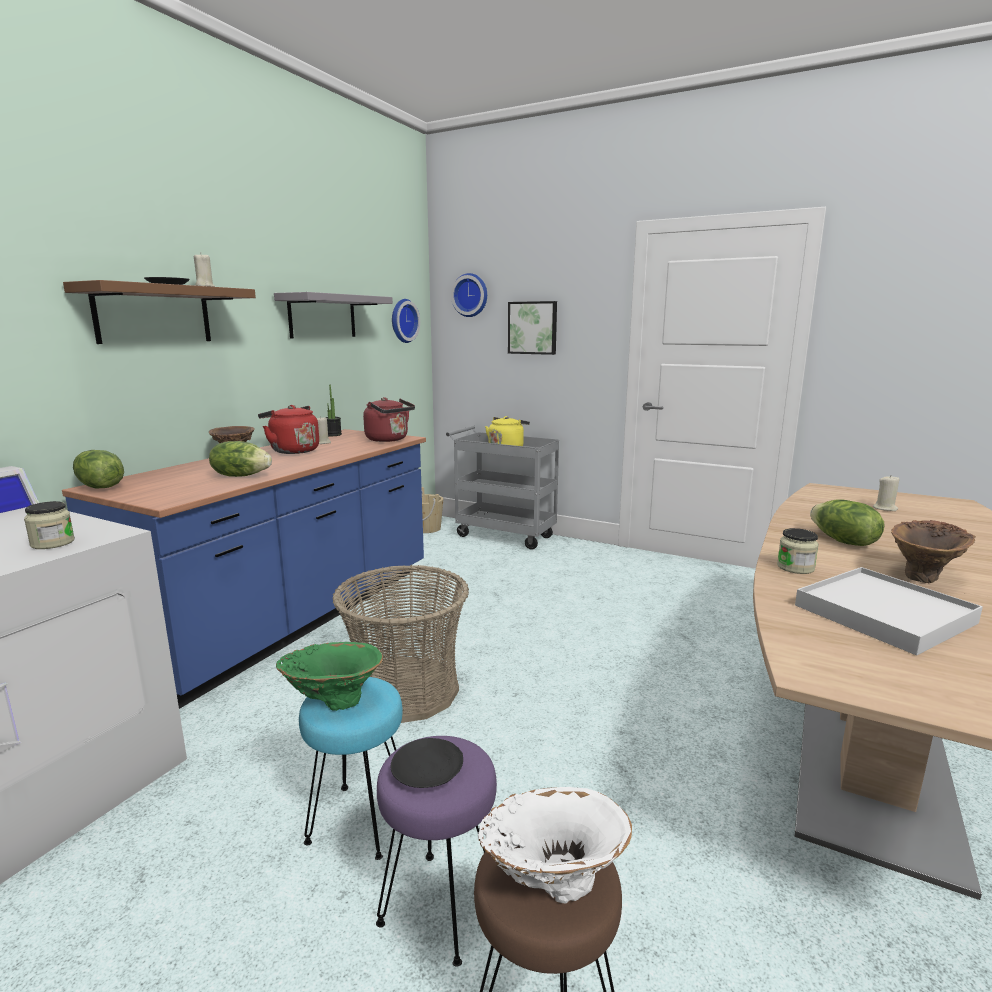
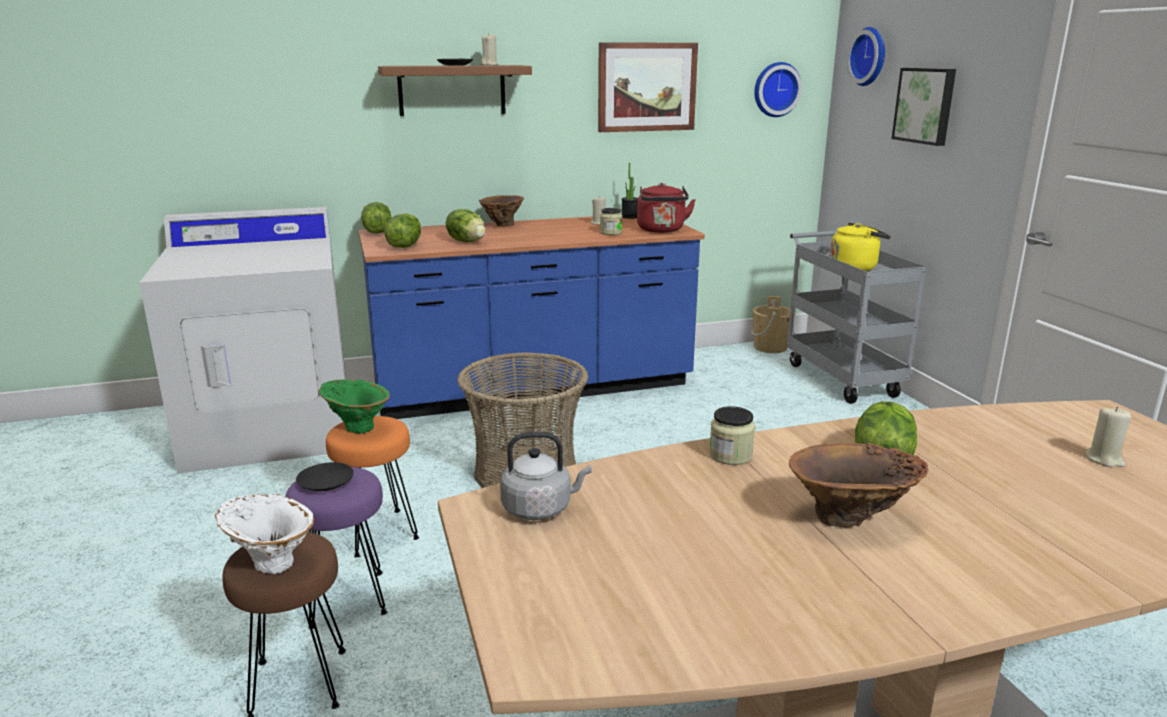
camera: 45 degrees right, 5 degrees up
(52, 543) = (279, 264): jar -> jar (611, 233)
(180, 492) = (404, 246): none -> lettuce
(292, 451) = (556, 227): red kettle -> none
(322, 316) = (646, 87): grey shelf -> picture
(358, 820) = (377, 532): turquoise stool -> orange stool
(834, 651) = (540, 508): none -> grey kettle
(883, 614) = (676, 515): white tray -> none

